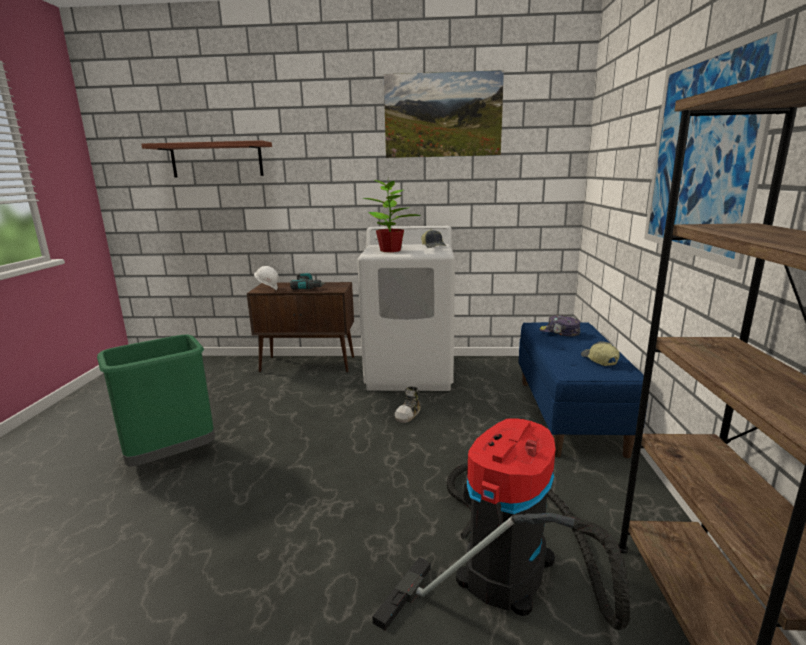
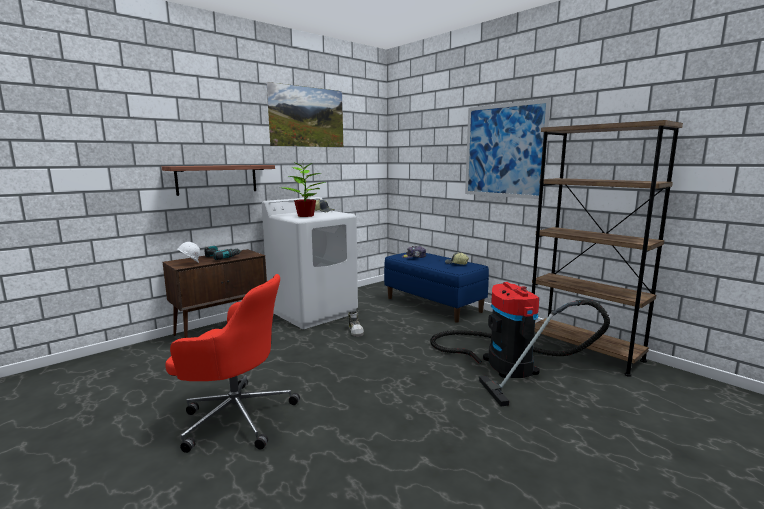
camera: 45 degrees left, 5 degrees down
(171, 458) = (236, 416): green trash can -> red office chair
(216, 160) = (109, 141): shelf -> shelf (217, 179)

